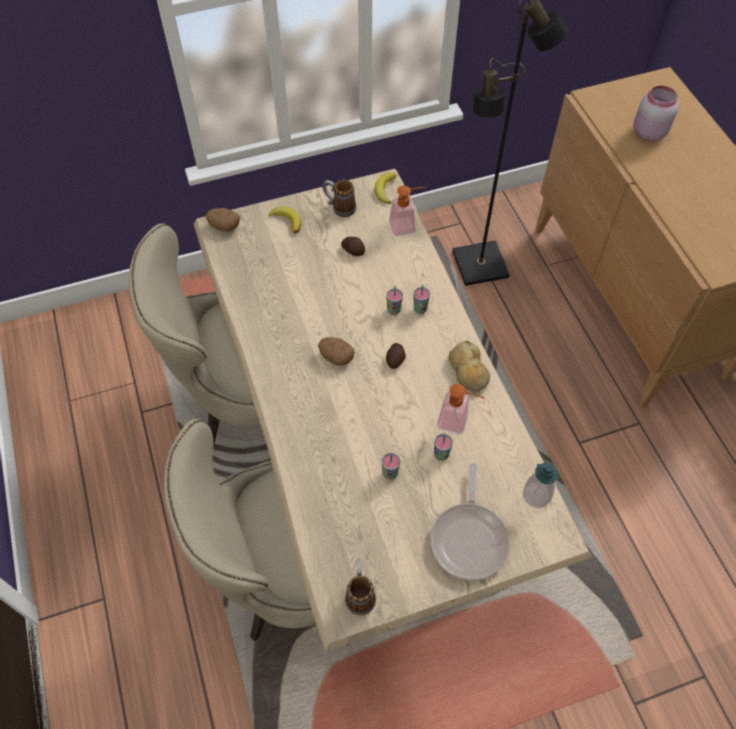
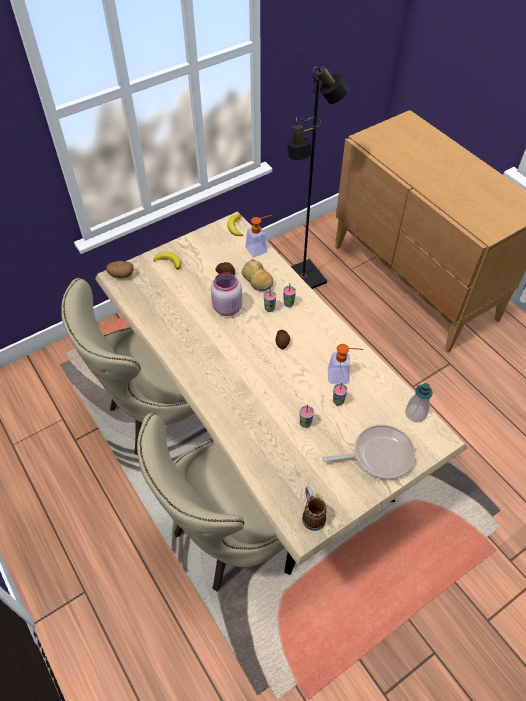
camera: 15 degrees left, 5 degrees down
(336, 357) = (237, 350): potato -> none
(339, 207) = (205, 245): mug -> none
(468, 371) = (338, 339): bread -> bread (257, 280)
(469, 538) = (378, 455): frying pan -> frying pan turned 90 degrees counterclockwise
(647, 132) = (410, 154): pink jar -> pink jar (226, 308)

